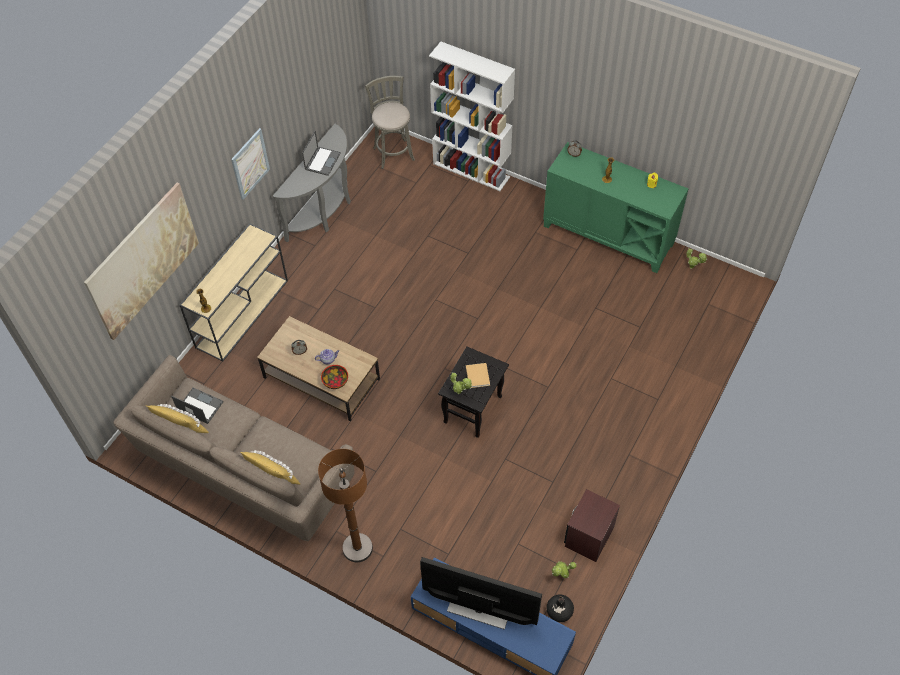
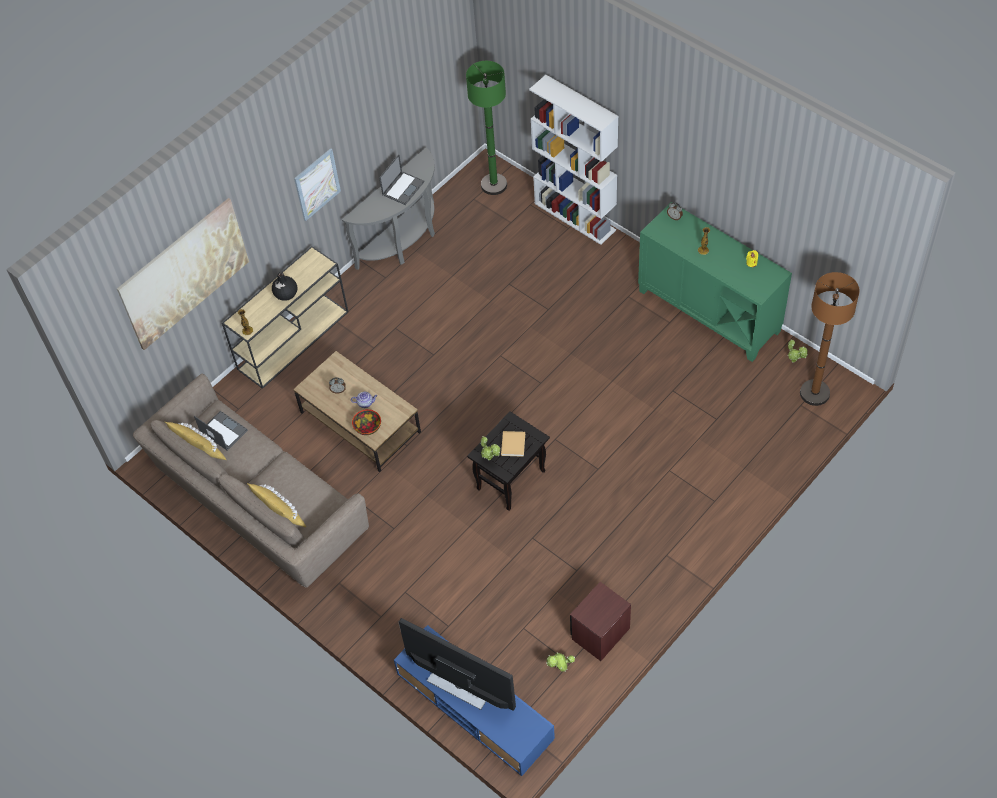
camera: 15 degrees right, 0 degrees up
(357, 548) = (356, 604): brown floor lamp -> brown floor lamp (814, 393)
(393, 152) = (494, 185): grey stool -> green floor lamp
(559, 612) = (548, 705): black vase -> black vase (286, 294)

